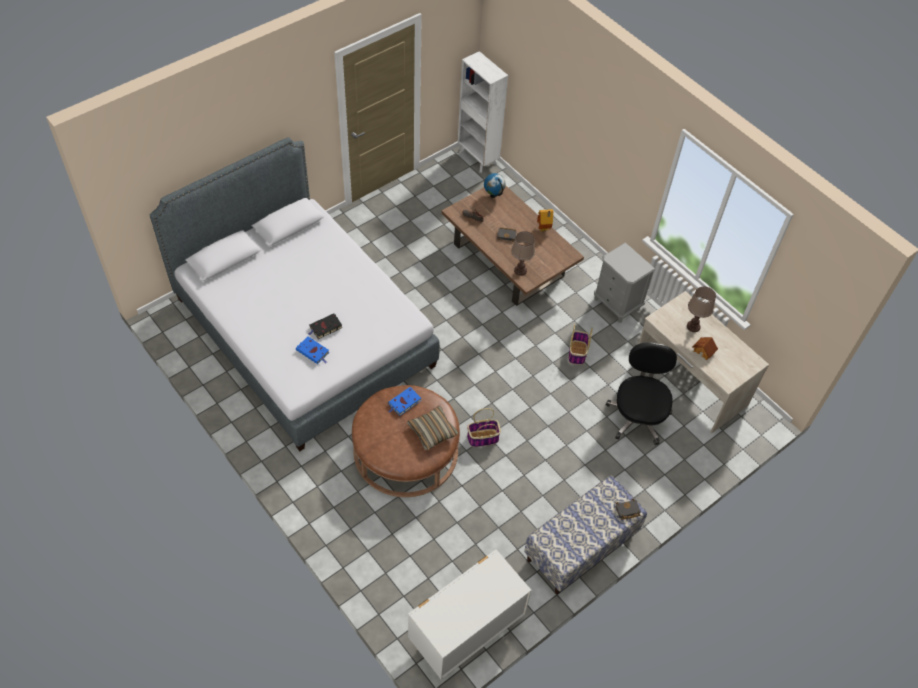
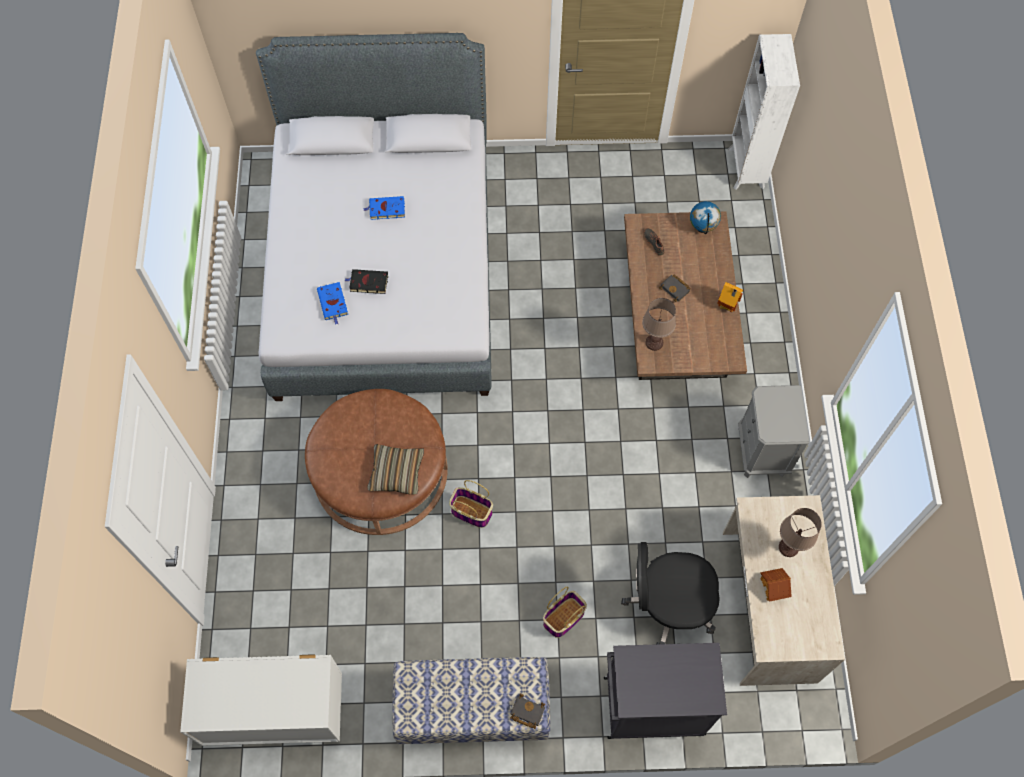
camera: 40 degrees right, 10 degrees up
(404, 403) = (393, 420): blue book -> blue book (386, 209)
(577, 353) = (662, 482): basket -> basket (563, 618)
(637, 416) = (668, 604): black office chair -> black office chair turned 135 degrees counterclockwise
(676, 476) = (651, 706): none -> black cabinet

